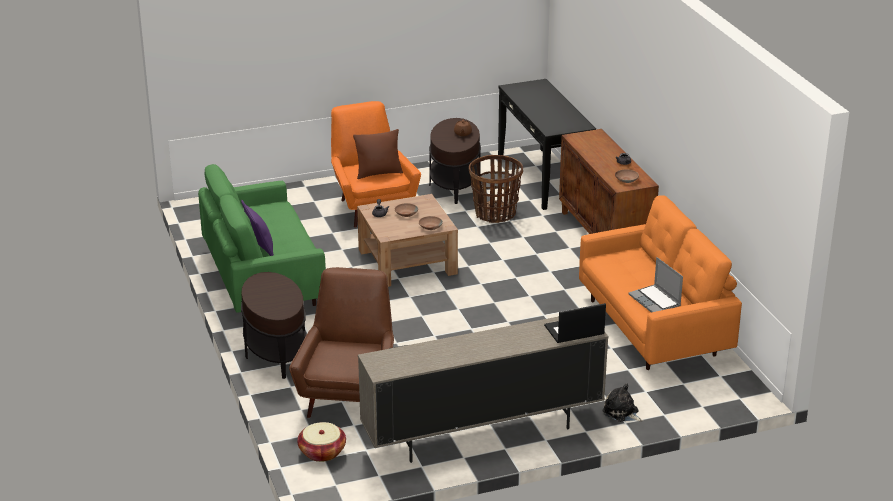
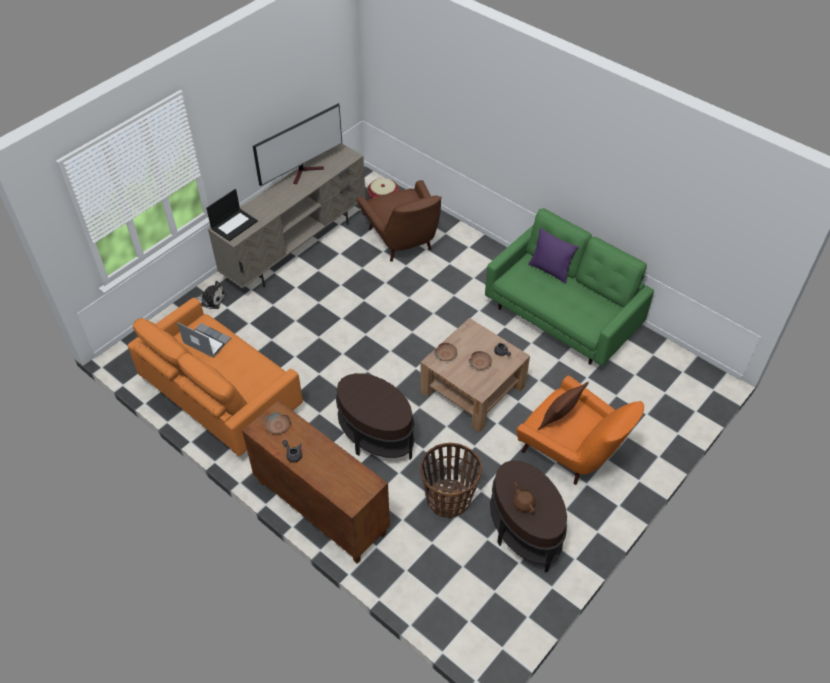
camera: 150 degrees right, 20 degrees up
(275, 352) = (482, 255): brown side table -> brown side table (376, 437)
(446, 358) = (305, 172): none -> television
(544, 178) = (443, 596): black console table -> none

